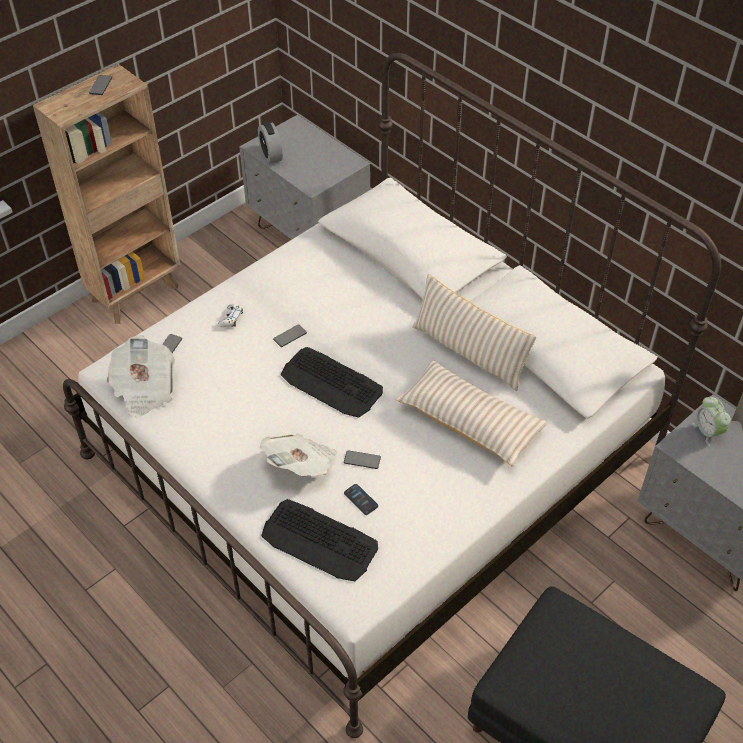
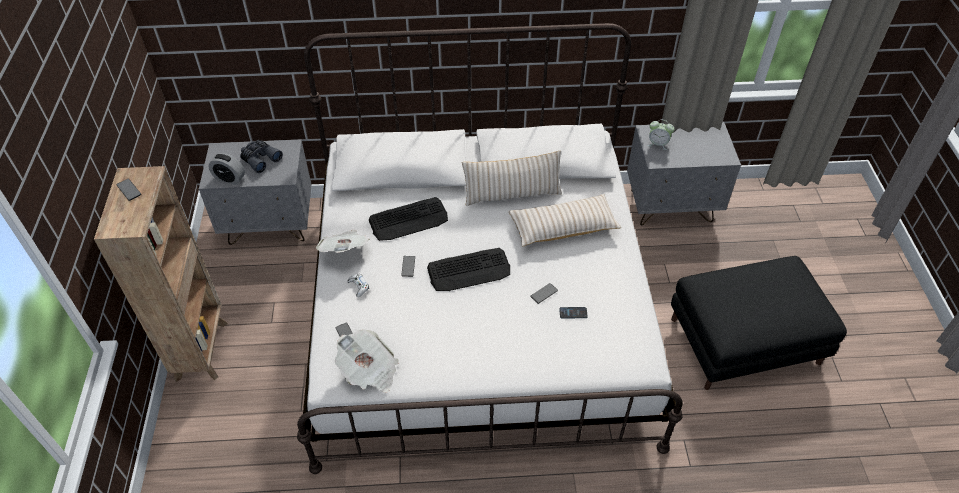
camera: 50 degrees left, 0 degrees up
(301, 466) = (519, 325): newspaper -> newspaper (345, 250)
(315, 156) = (260, 159): none -> grey binoculars
(319, 541) = (586, 352): keyboard -> keyboard (409, 220)

